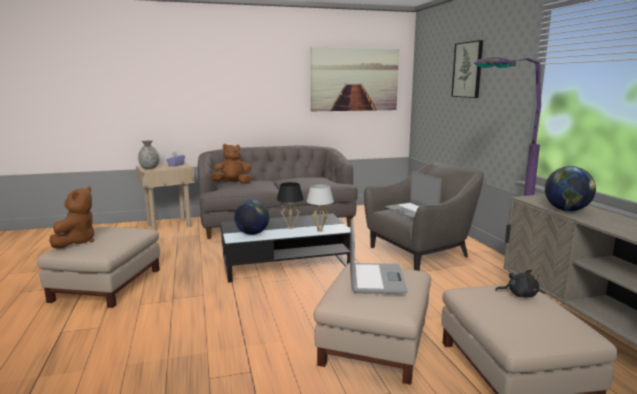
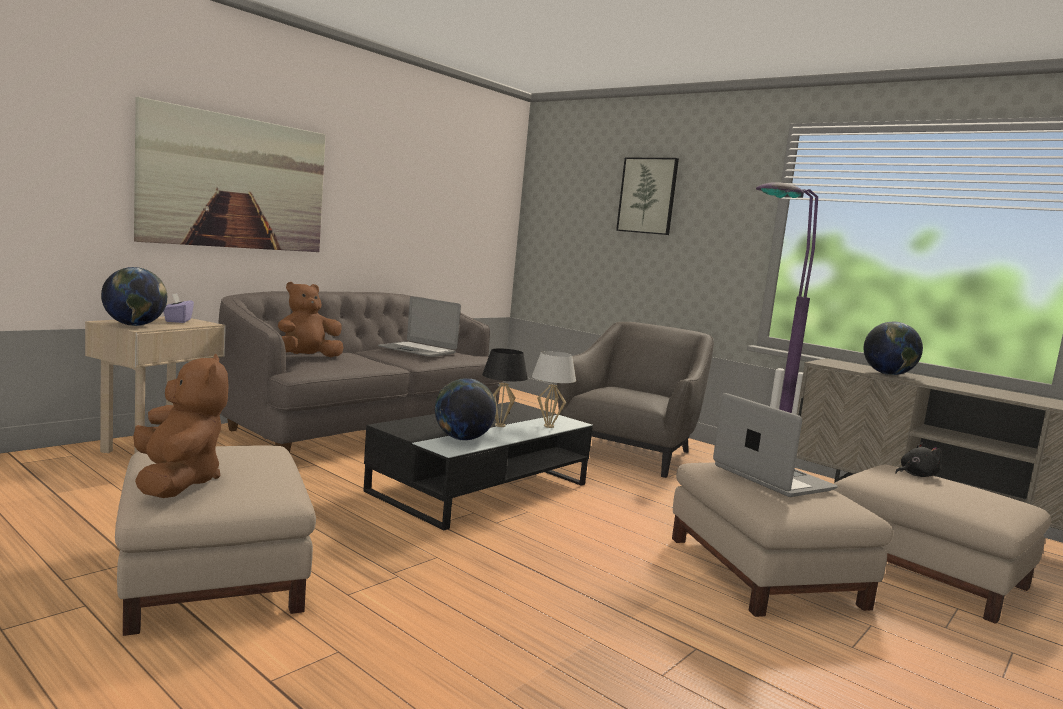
camera: 35 degrees left, 5 degrees down
(149, 168) = (134, 325): grey vase -> globe
(354, 79) = (454, 190): picture -> picture (236, 183)
(411, 211) = (630, 391): laptop -> laptop (418, 350)

